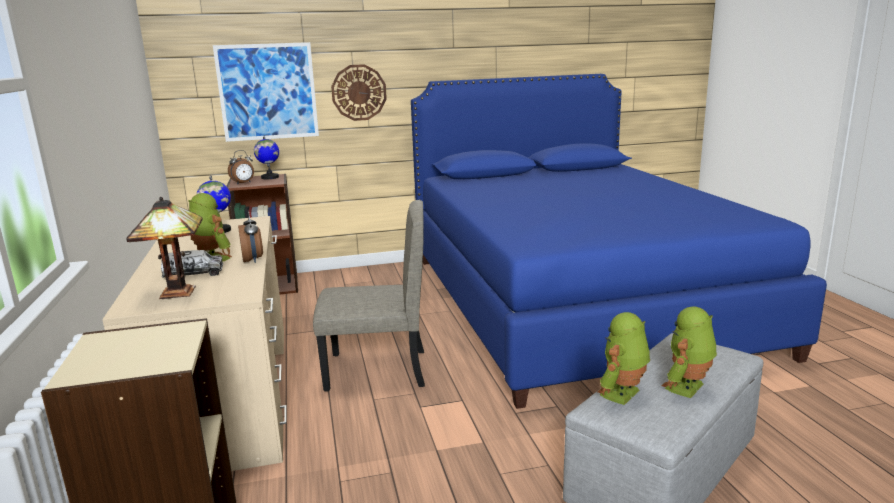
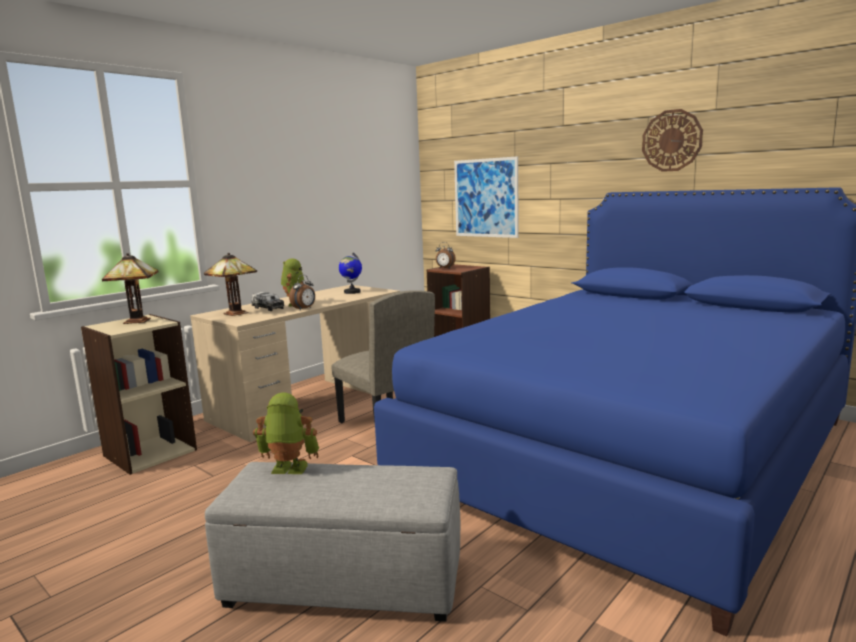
camera: 55 degrees right, 5 degrees down
(126, 343) = (139, 321): none -> table lamp
(269, 177) = (470, 267): globe -> none
(359, 92) = (552, 201): wall clock -> wall clock (672, 140)
(688, 388) = (322, 491): toy robot -> none

